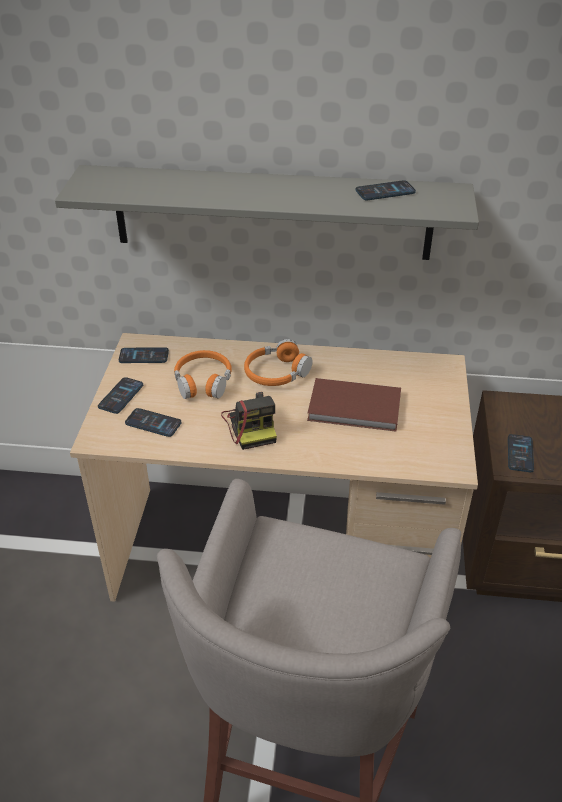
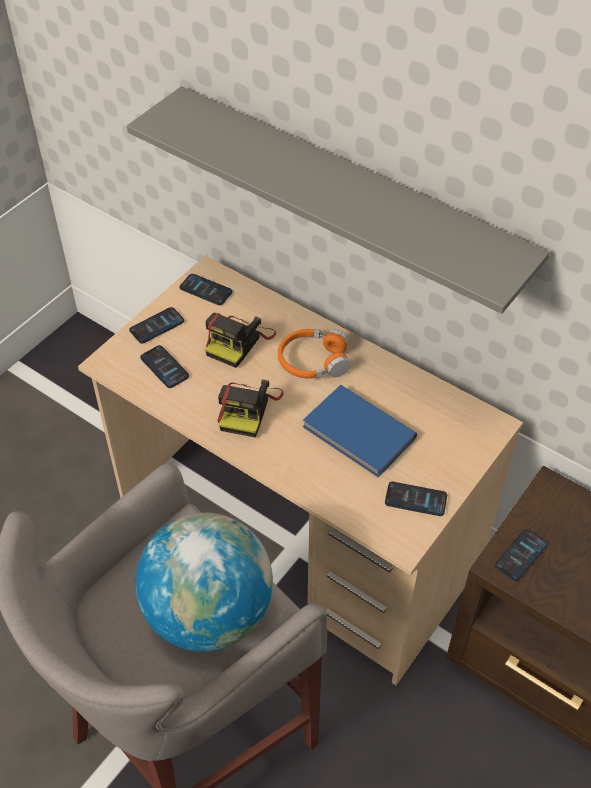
camera: 30 degrees right, 10 degrees up
(203, 382) = (239, 341): orange headphones -> camera
(352, 587) = (209, 613): none -> globe
(355, 409) = (358, 434): brown book -> blue book
(385, 191) = (442, 228): phone -> phone (415, 499)

